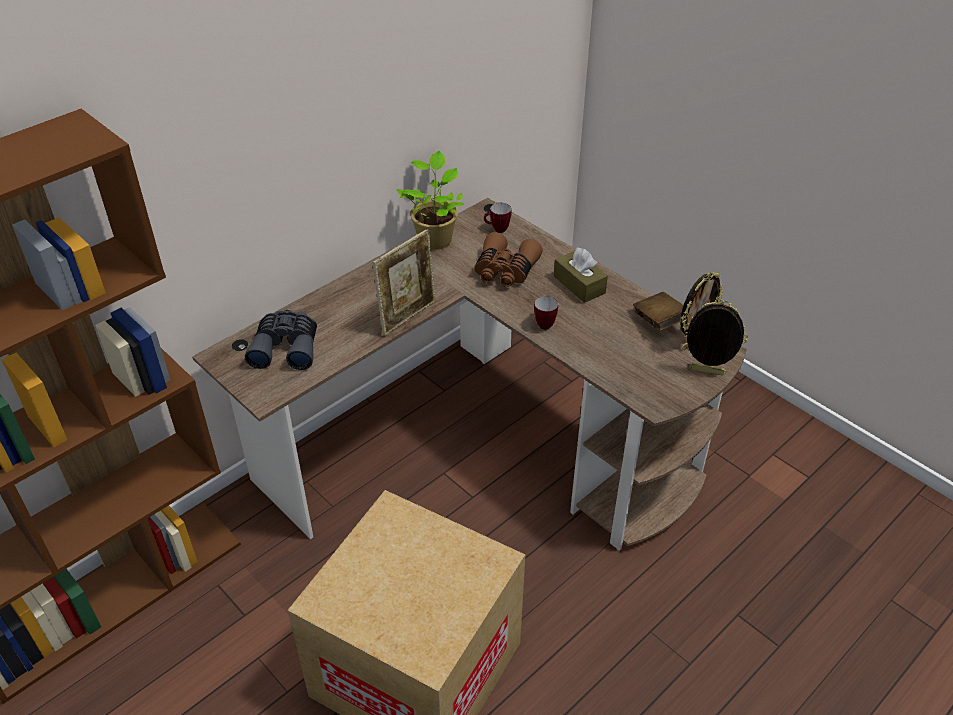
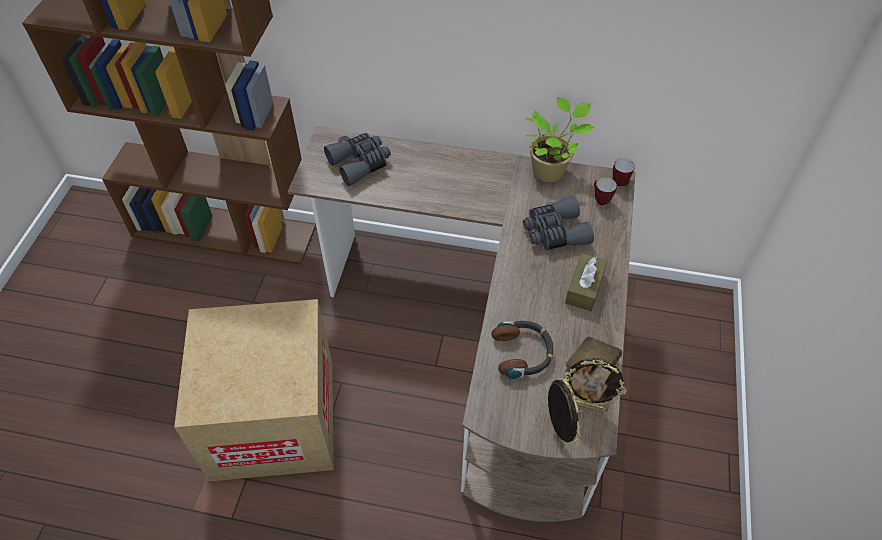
camera: 55 degrees right, 10 degrees up
(408, 316) = (448, 206): picture frame -> none
(505, 270) = (554, 232): brown binoculars -> grey binoculars
(543, 323) = (514, 289): mug -> mug (620, 181)
(612, 351) = (523, 352): none -> headphones

